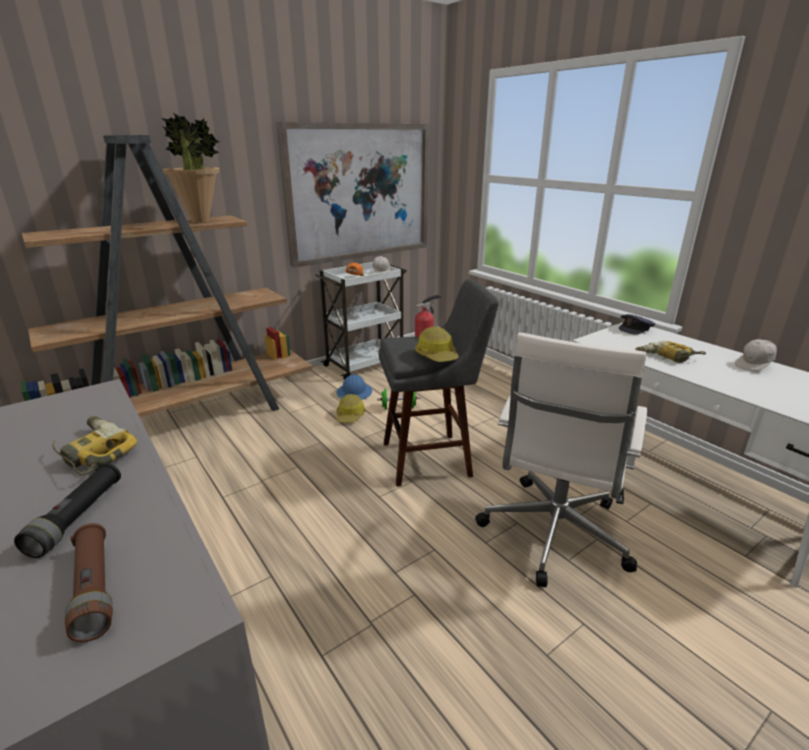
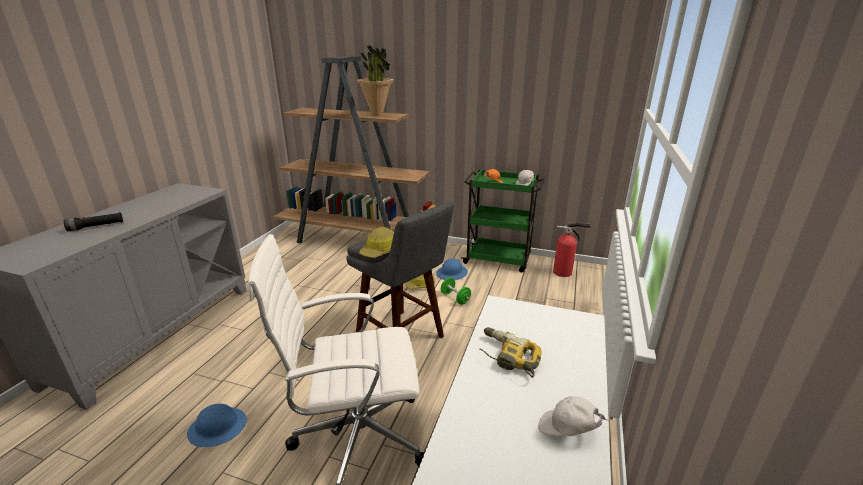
camera: 55 degrees right, 0 degrees up
(93, 452) = (149, 211): power drill -> none
(94, 589) = (47, 246): brown flashlight -> none
(359, 192) = (530, 110): picture -> none
(365, 364) = (498, 259): white cart -> green cart
(466, 645) = (218, 427): none -> blue hard hat
(635, 329) = (577, 323): grey cap -> none

